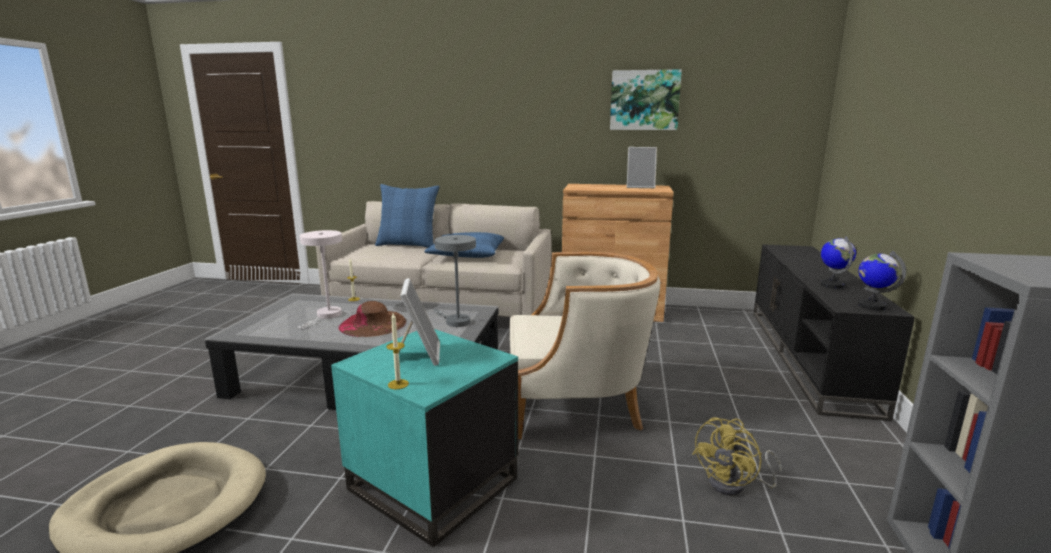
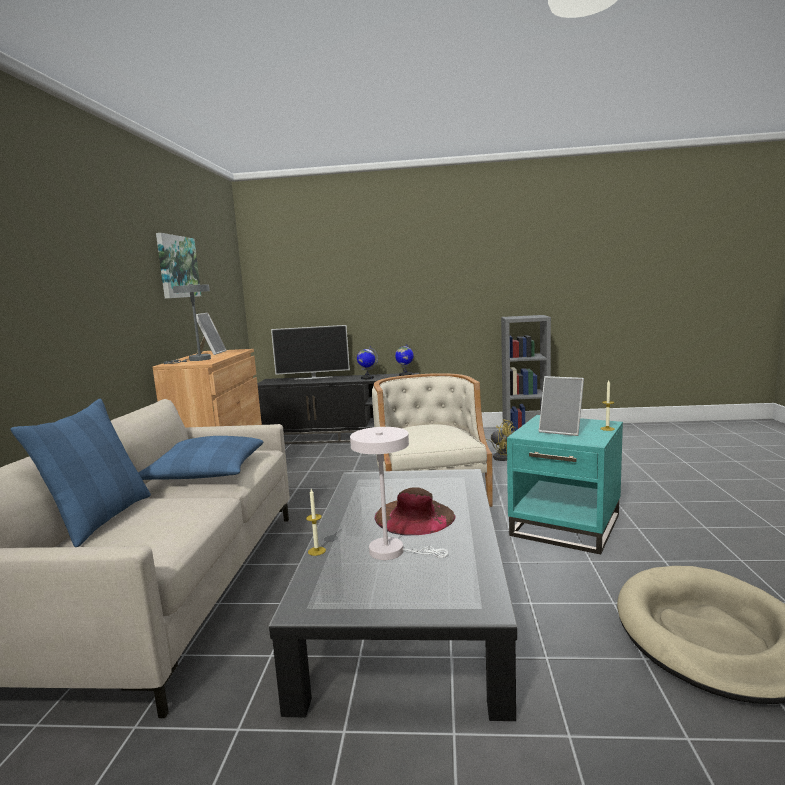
camera: 95 degrees left, 5 degrees down
(419, 355) = (561, 431): picture frame -> picture frame turned 135 degrees counterclockwise
(455, 321) = (394, 481): grey table lamp -> grey table lamp (196, 360)
(823, 262) = (313, 378): none -> television

